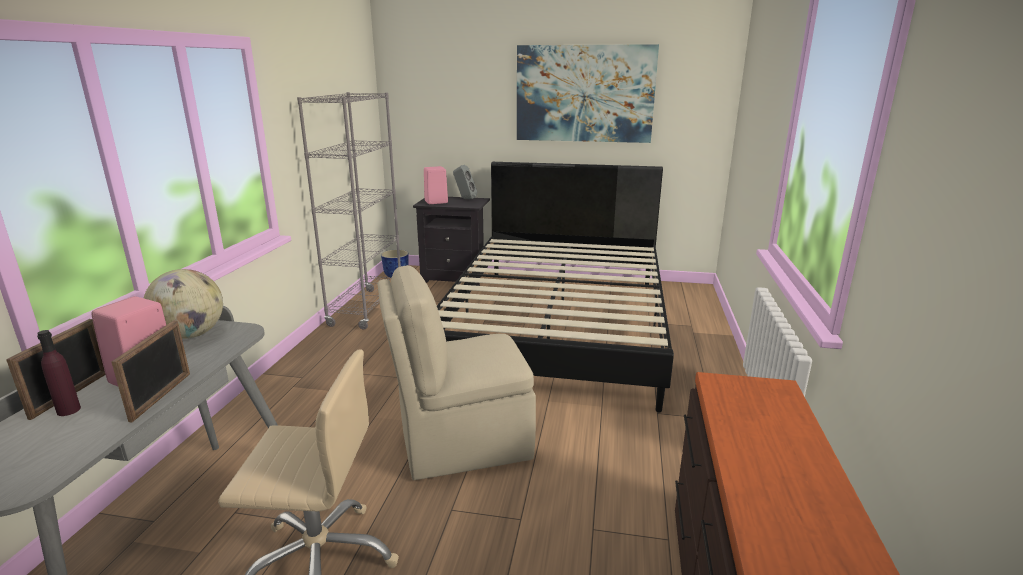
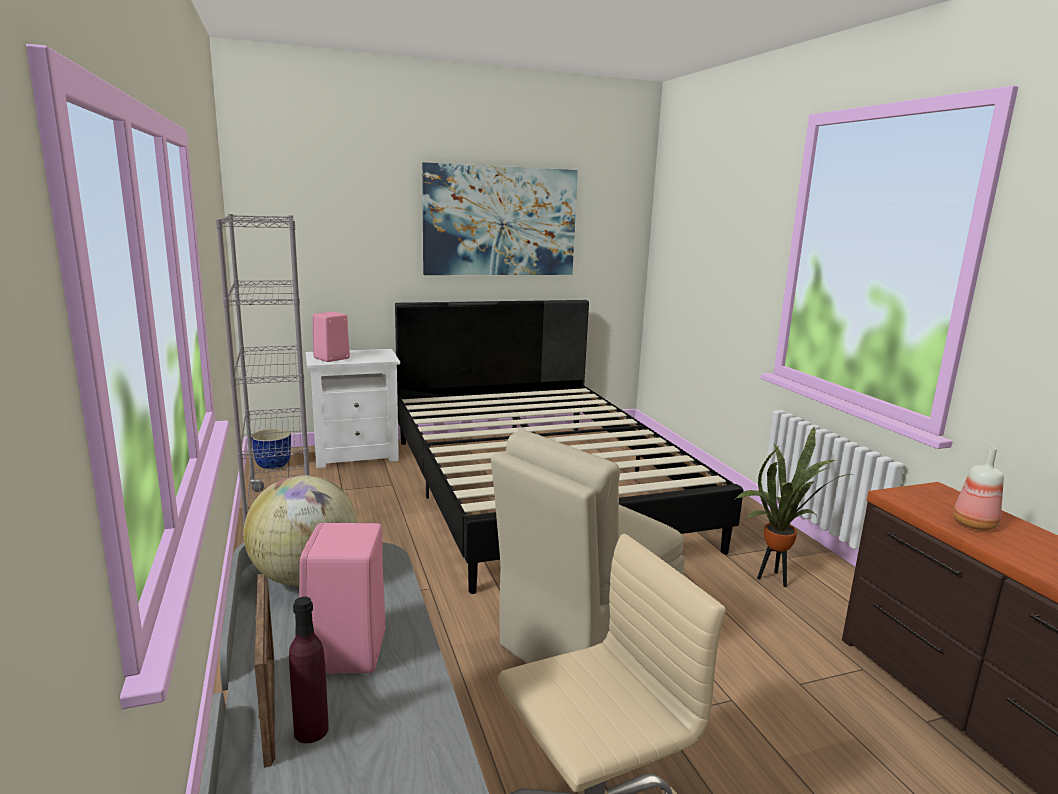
camera: 30 degrees left, 5 degrees down
(162, 396) = (421, 665): picture frame -> none
(455, 277) = (356, 454): black nightstand -> white nightstand
(464, 199) = (362, 352): grey speaker -> none
(679, 443) = (774, 579): none -> potted plant
(751, 424) = (972, 524): none -> bottle

